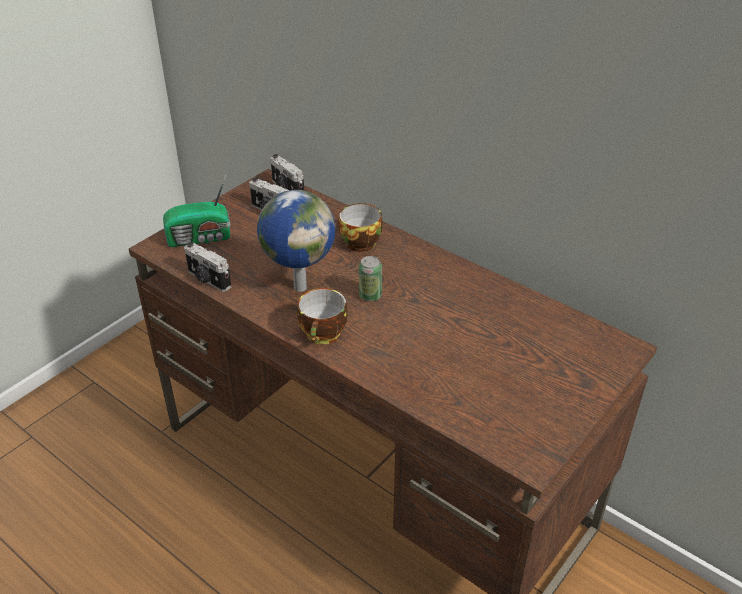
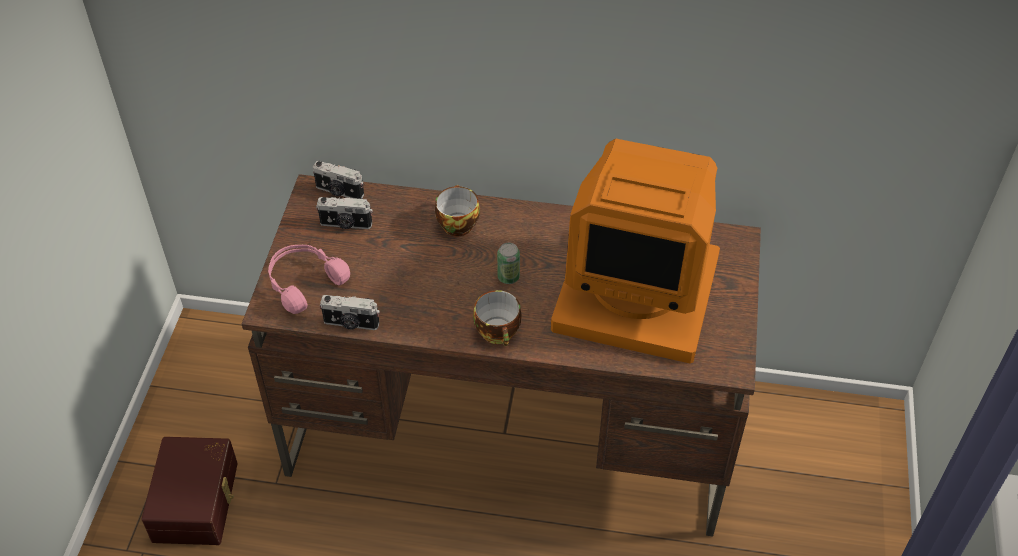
camera: 30 degrees left, 10 degrees up
(98, 418) = (198, 501): none -> brown storage box
(201, 238) = (304, 282): radio -> pink headphones
(299, 287) = (440, 295): globe -> none
(483, 351) = (637, 290): none -> monitor

